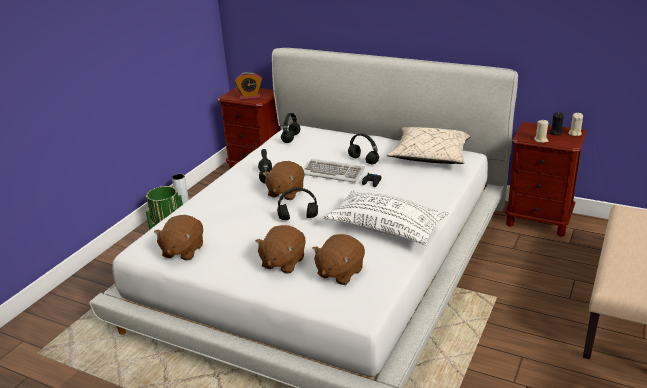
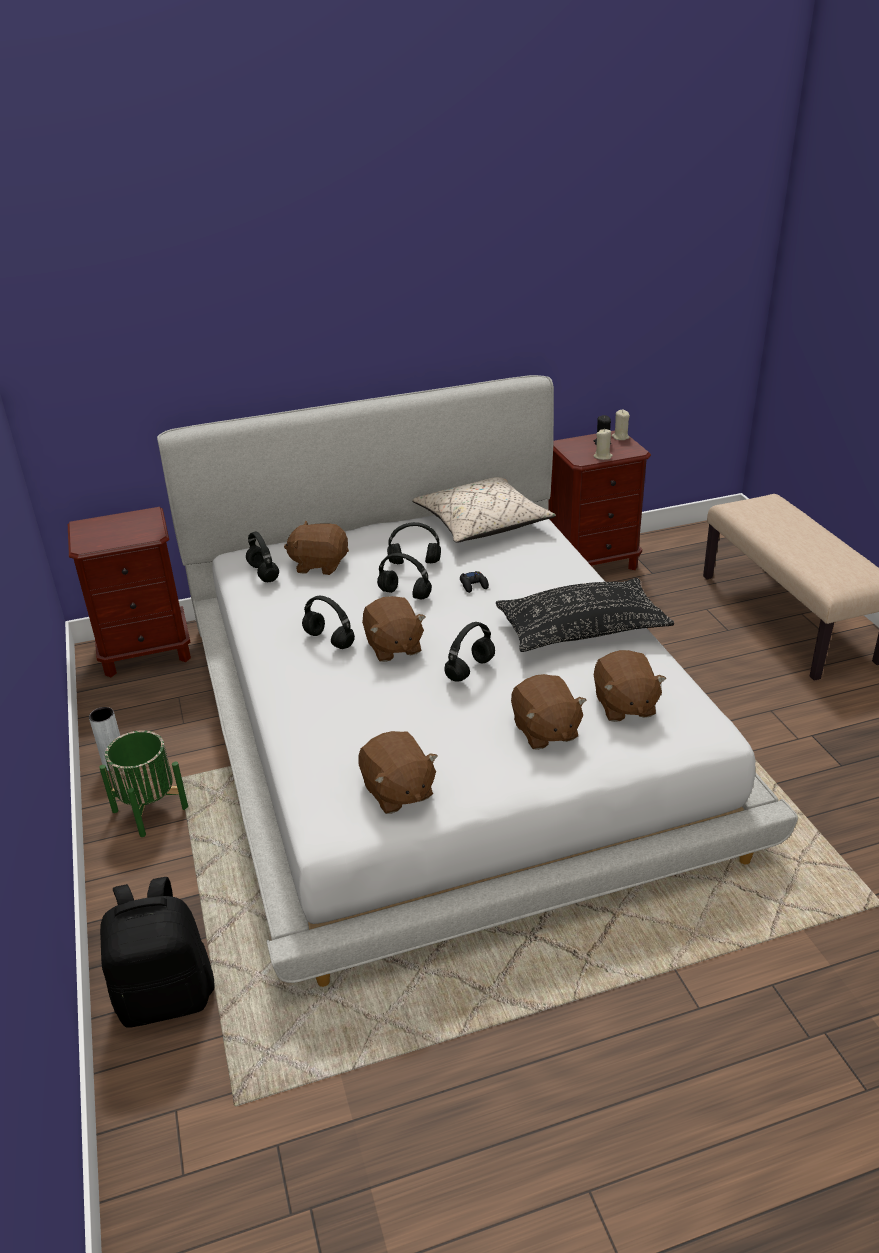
camera: 45 degrees left, 5 degrees up
(76, 300) = (166, 996): none -> black backpack
(250, 97) = (131, 533): alarm clock -> none
(320, 144) = (319, 564): none -> brown plush toy
(333, 173) = (406, 594): keyboard -> black headphones
(386, 228) = (582, 630): white pillow -> black pillow

